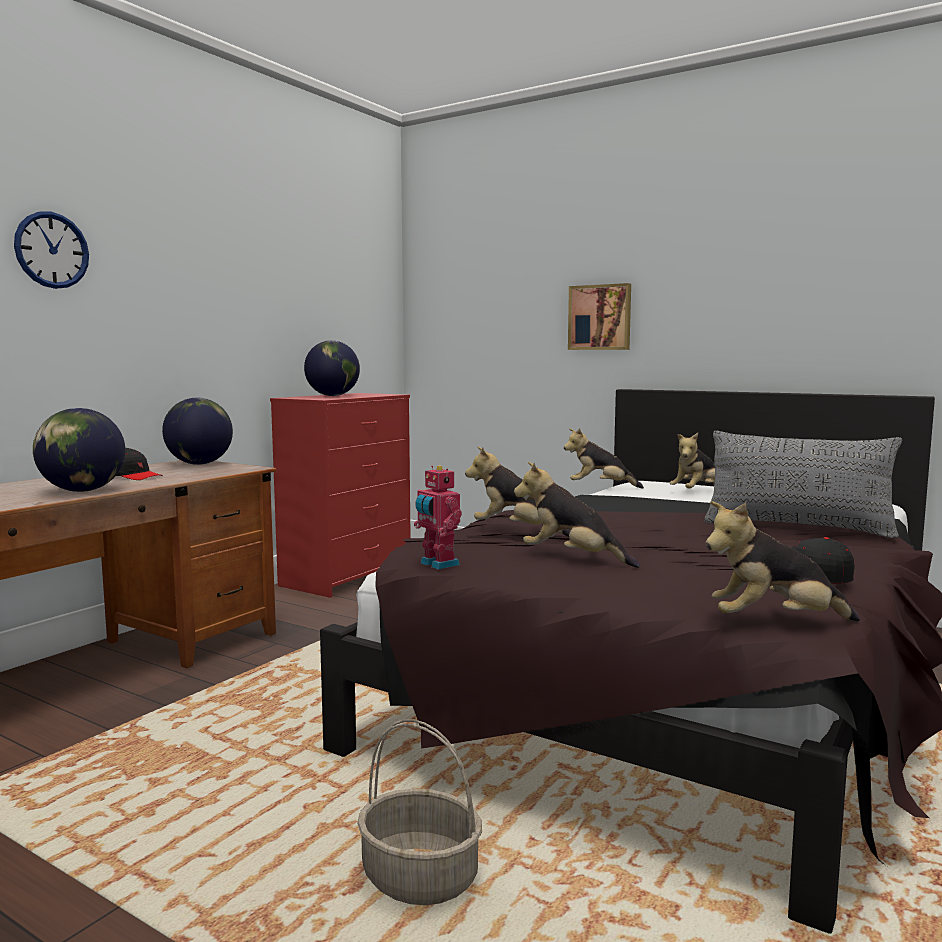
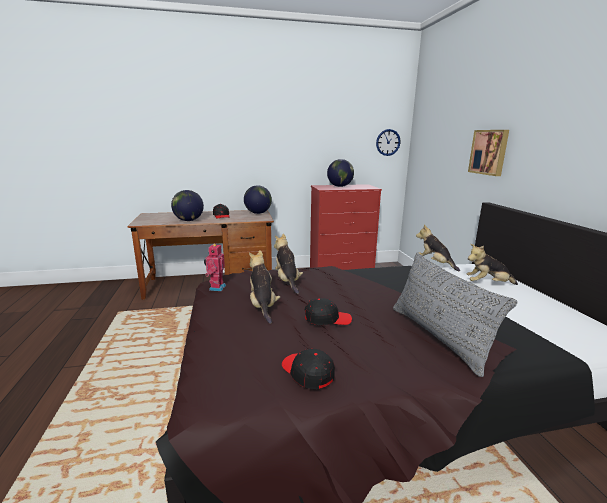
camera: 45 degrees right, 10 degrees up
(52, 250) = (208, 124): wall clock -> wall clock (388, 142)
(421, 878) = (138, 409): basket -> none
(680, 544) = (327, 318): none -> black cap
(774, 623) = (212, 388): plush toy -> none

